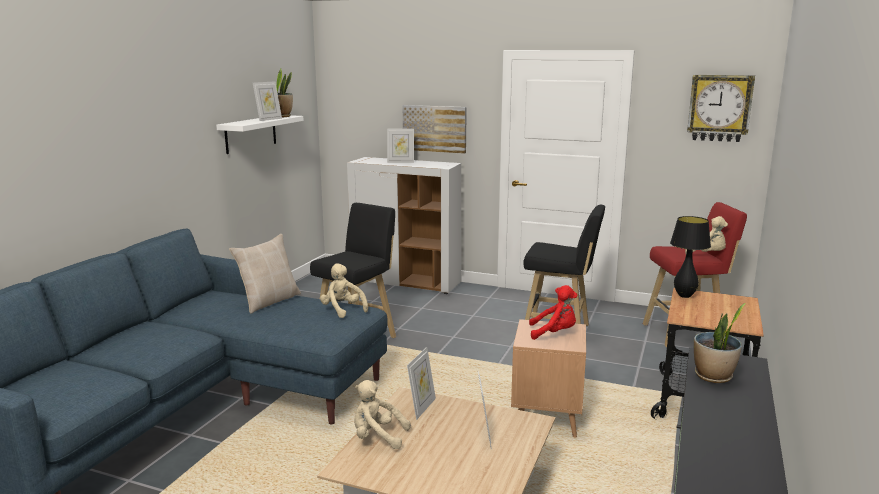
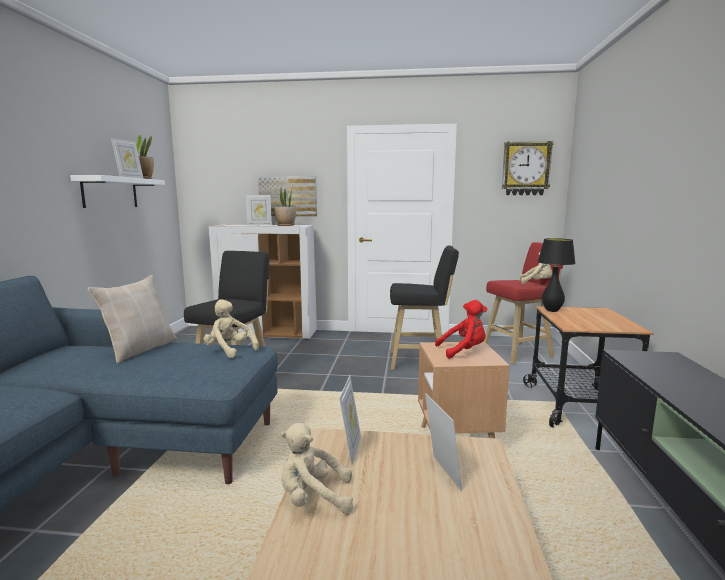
camera: 15 degrees left, 5 degrees down
(713, 376) = (660, 372): potted plant -> potted plant (285, 225)

